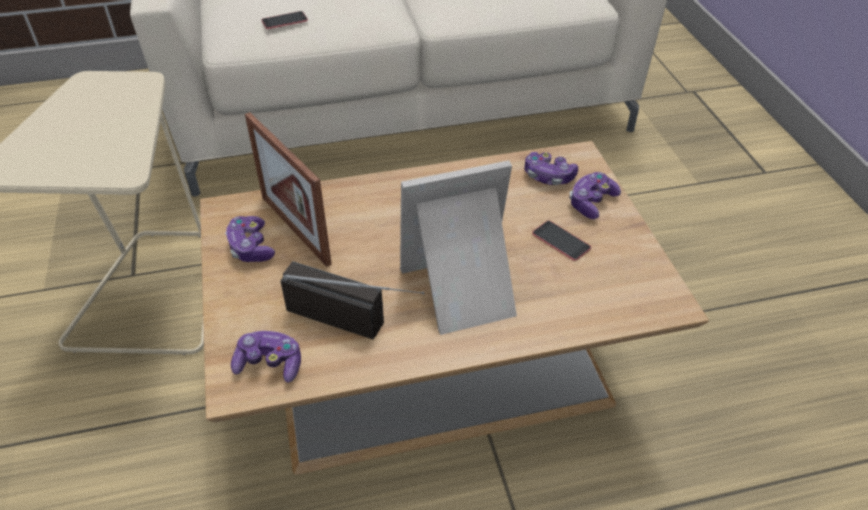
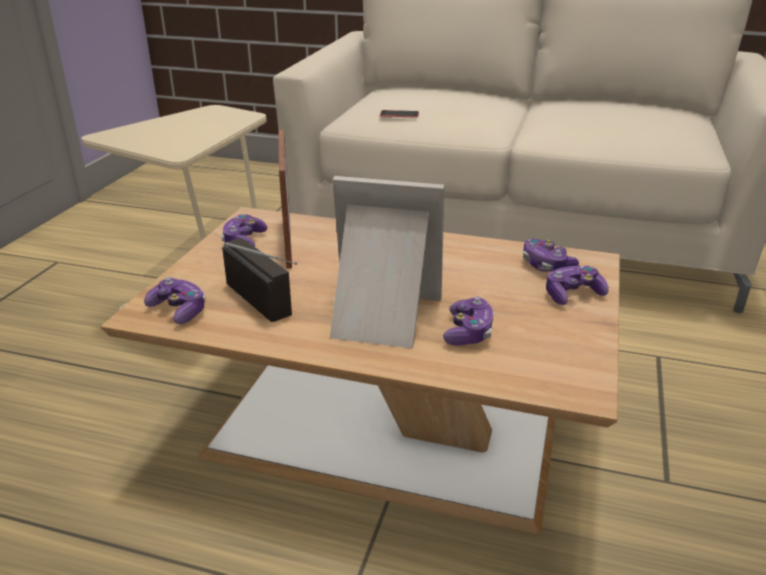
camera: 30 degrees right, 15 degrees down
(546, 278) = (468, 332): none -> game controller
(561, 241) = (512, 311): phone -> none

